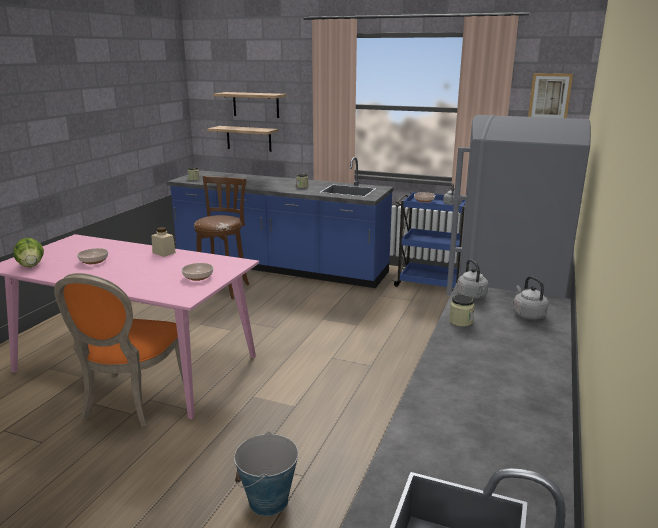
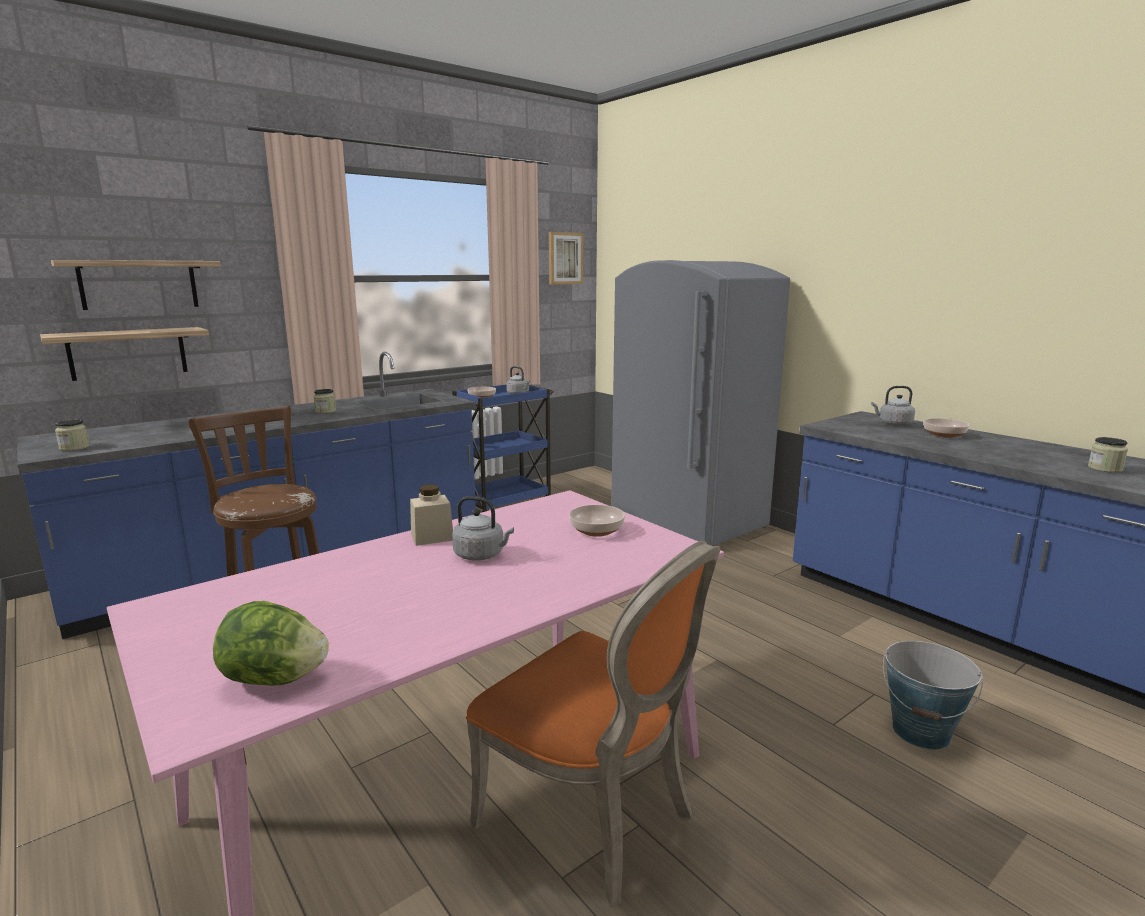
camera: 60 degrees left, 5 degrees down
(94, 261) = (376, 600): bowl -> bowl (944, 434)
(460, 321) = (903, 440): jar -> jar (1105, 469)
(472, 296) = (841, 428): grey kettle -> grey kettle (481, 555)

